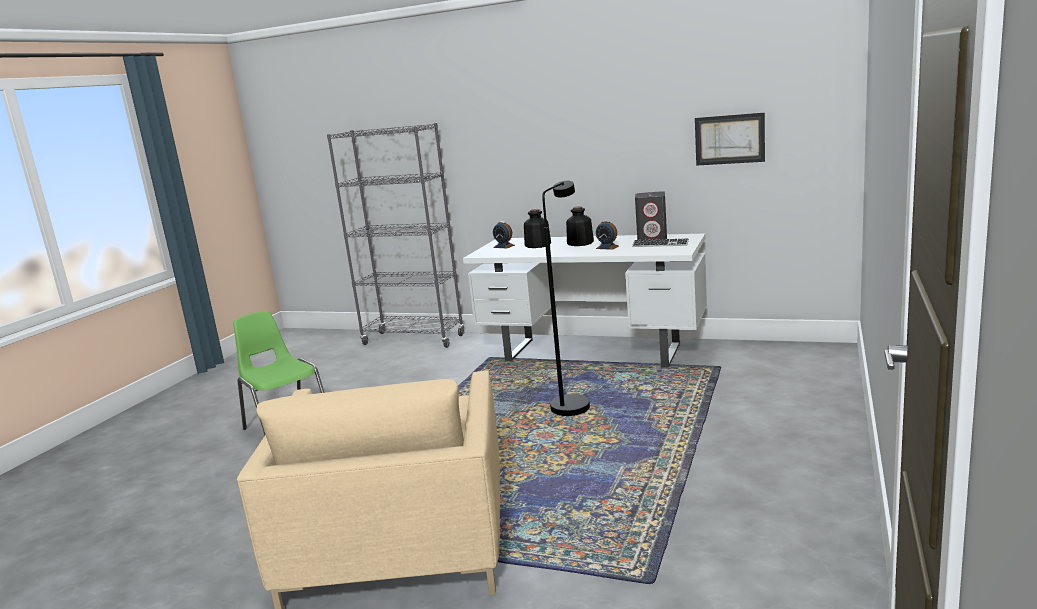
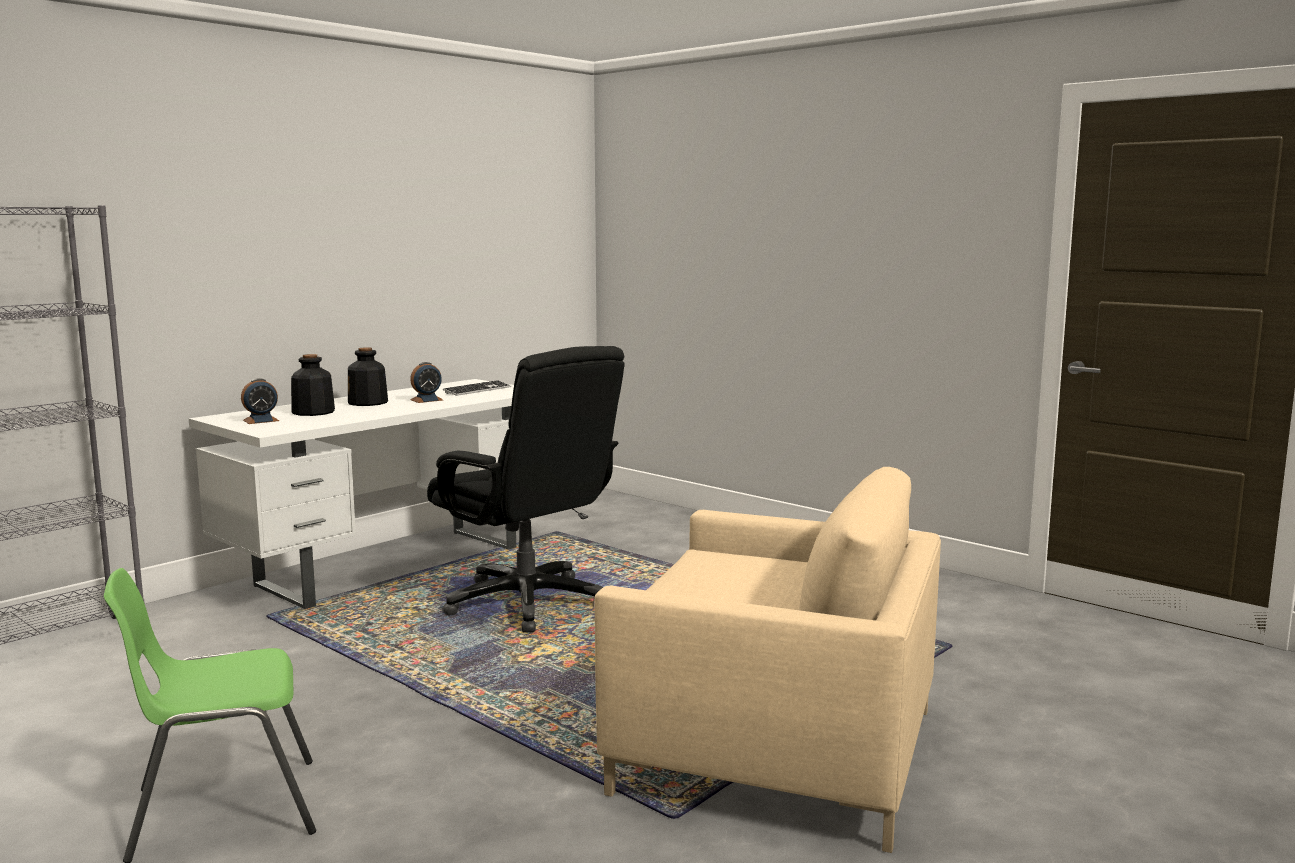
camera: 70 degrees left, 5 degrees down
(572, 403) = (528, 603): black floor lamp -> black office chair
(652, 238) = (438, 388): grey speaker -> none
(729, 139) = (490, 261): picture -> none

